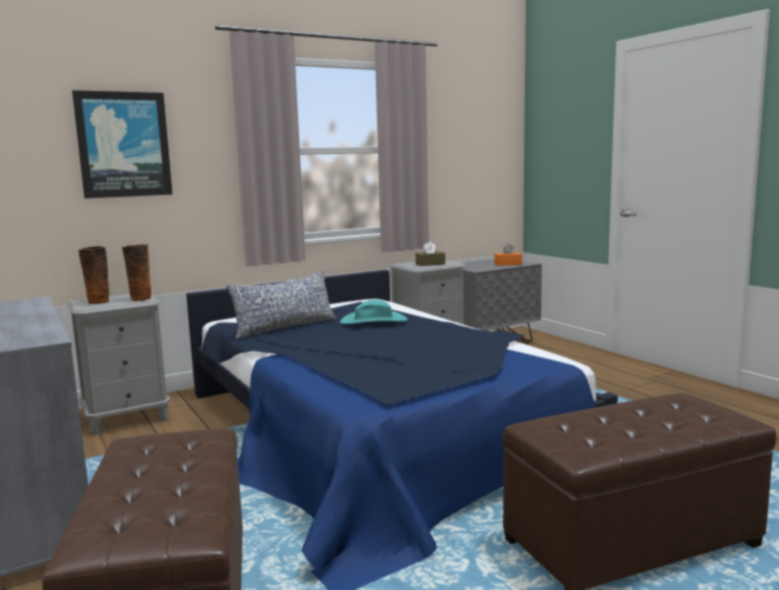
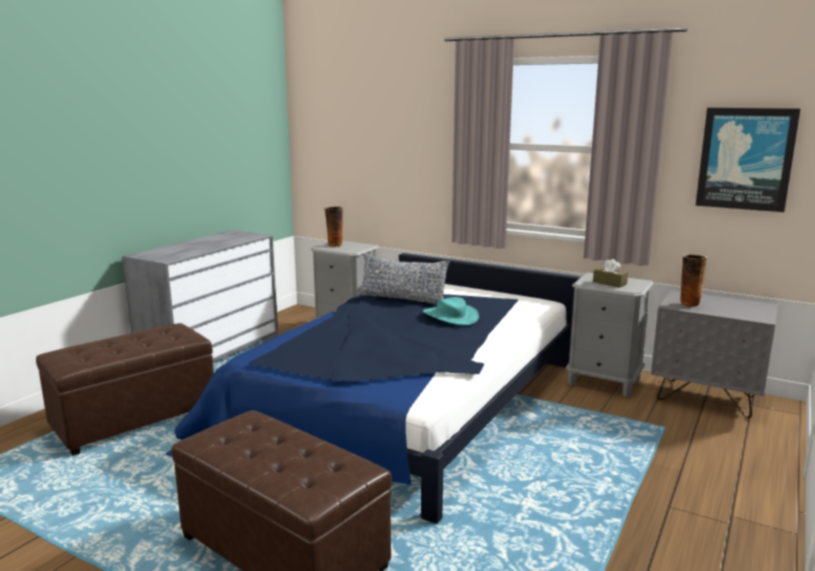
camera: 60 degrees right, 5 degrees up
(123, 144) = (385, 134): picture -> picture (745, 159)
(140, 299) = (352, 249): vase -> vase (688, 304)
(508, 264) = (736, 311): orange tissue box -> none

